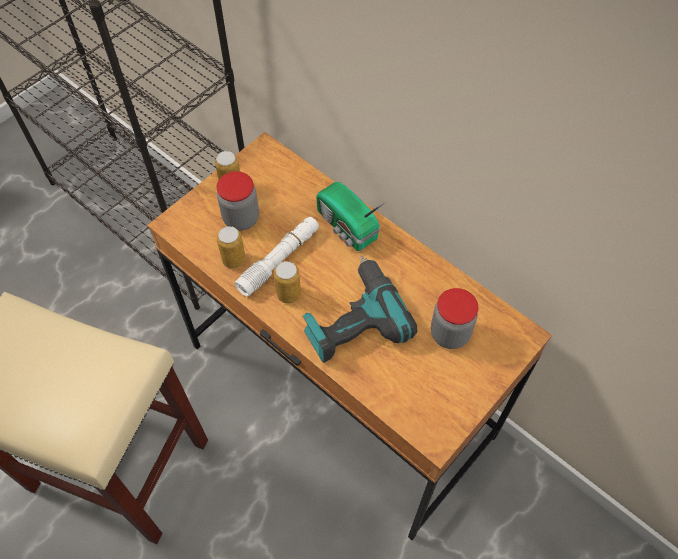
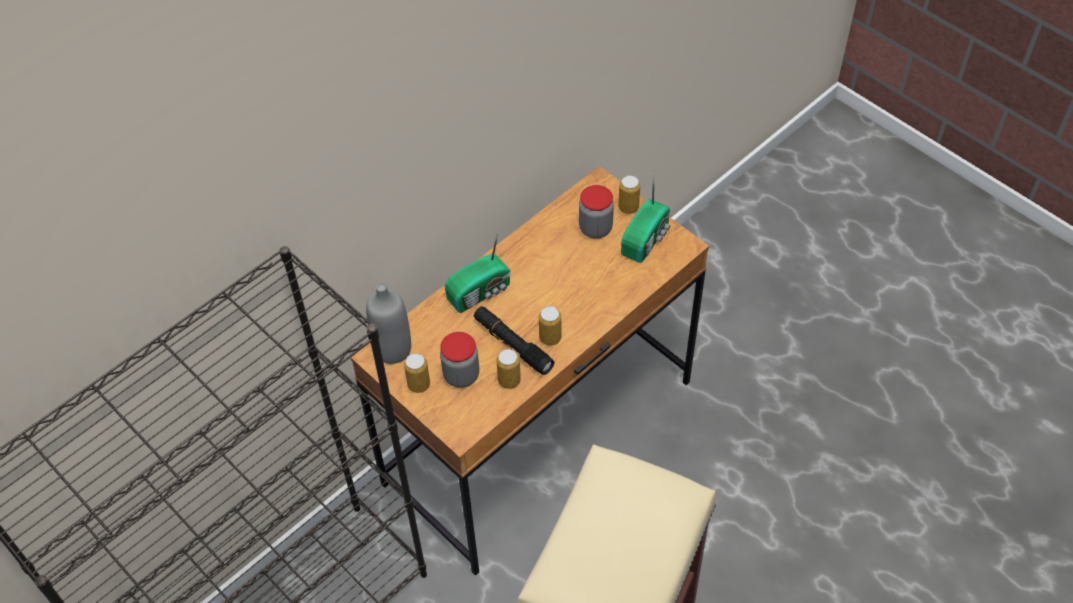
camera: 85 degrees left, 5 degrees down
(272, 162) = (393, 350): none -> grey bottle
(279, 260) = (512, 344): white flashlight -> black flashlight
(353, 319) = (578, 292): power drill -> none
(441, 392) = (647, 238): none -> radio
(489, 369) = (628, 207): none -> can

